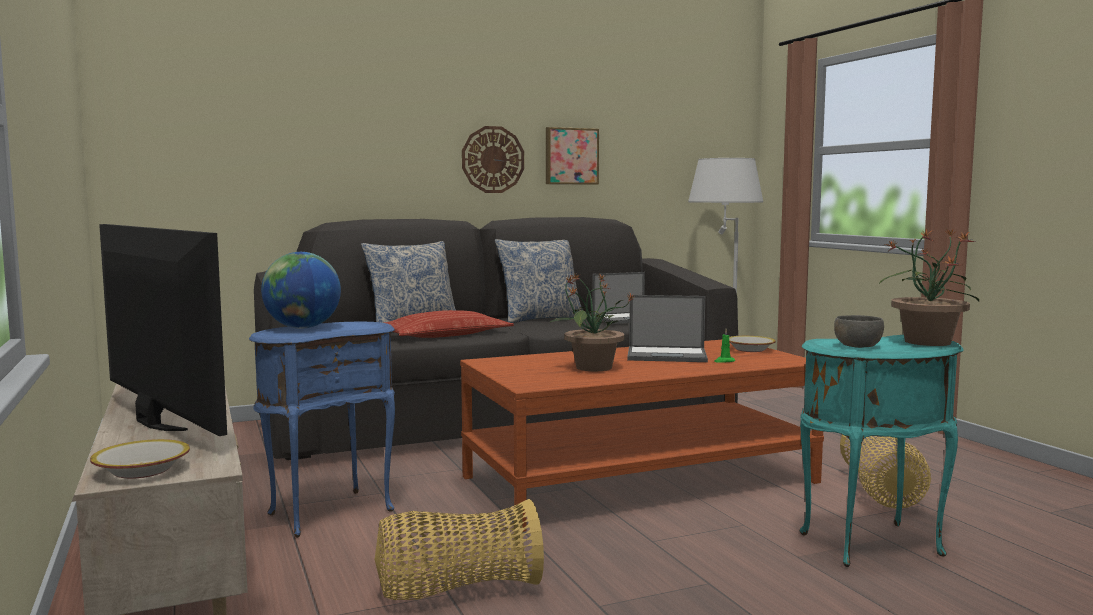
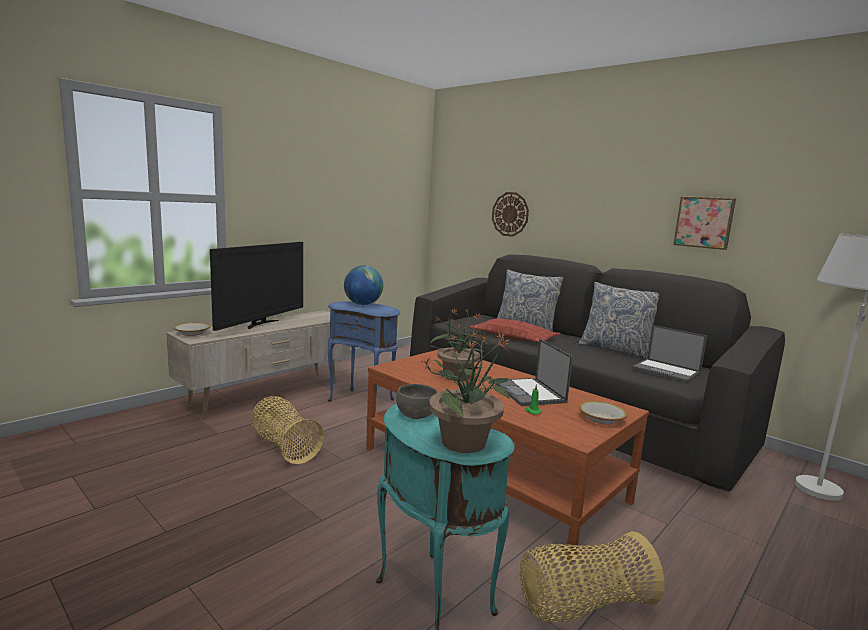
camera: 65 degrees right, 5 degrees up
(493, 159) = (631, 221): wall clock -> wall clock (510, 214)

